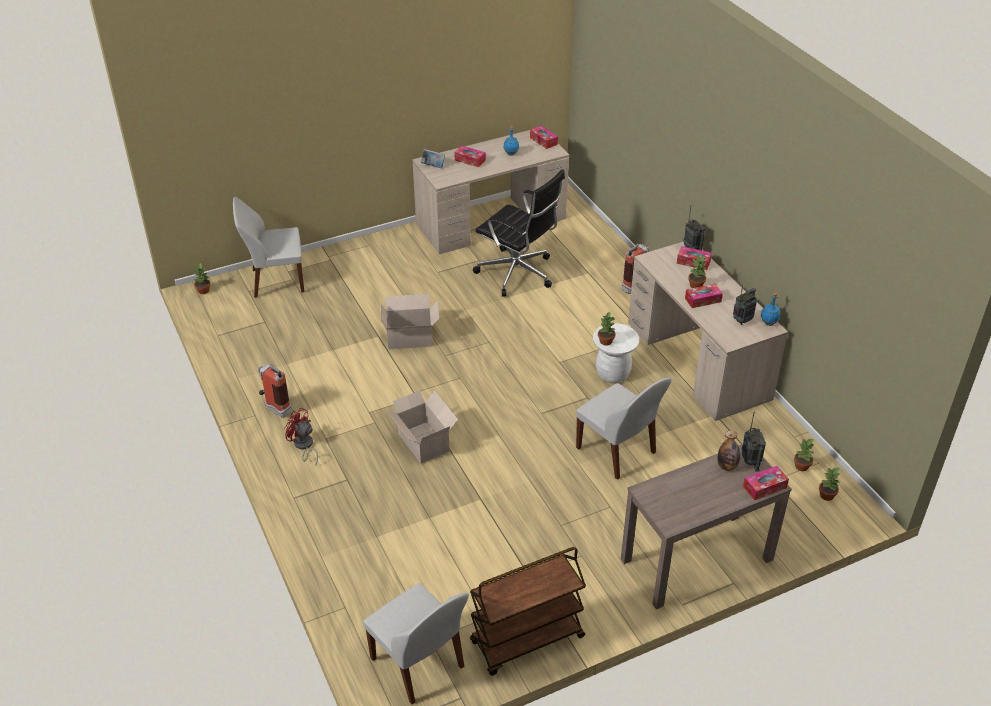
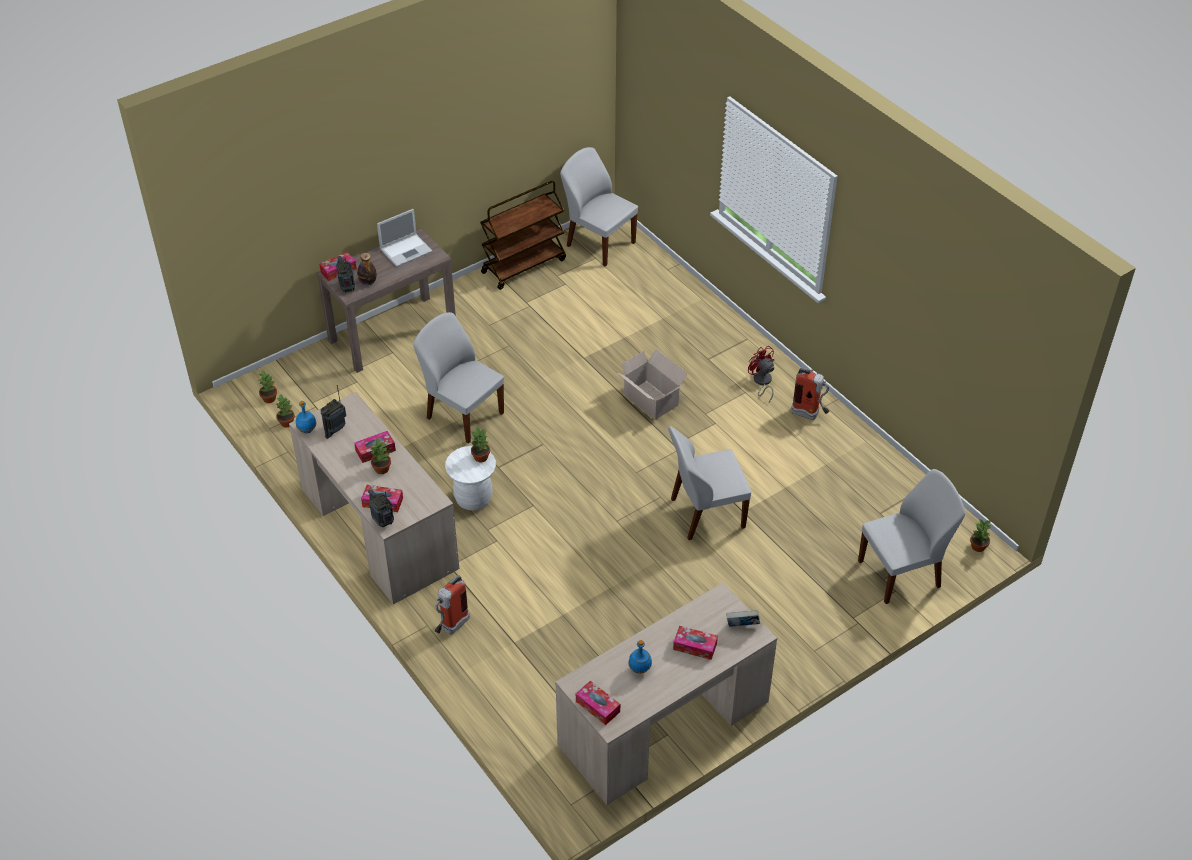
camera: 170 degrees right, 5 degrees up
(303, 446) = (762, 382): red fan -> red fan turned 150 degrees counterclockwise
(411, 338) = (705, 513): cardboard box -> white chair
(518, 274) = (604, 628): black office chair -> none
(682, 505) = (407, 250): none -> laptop

